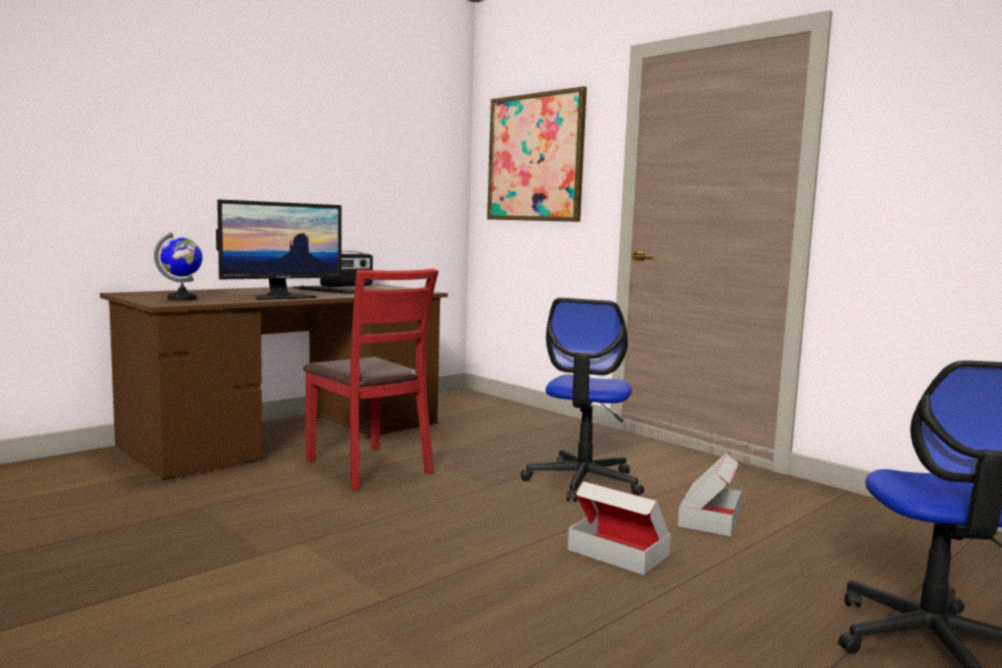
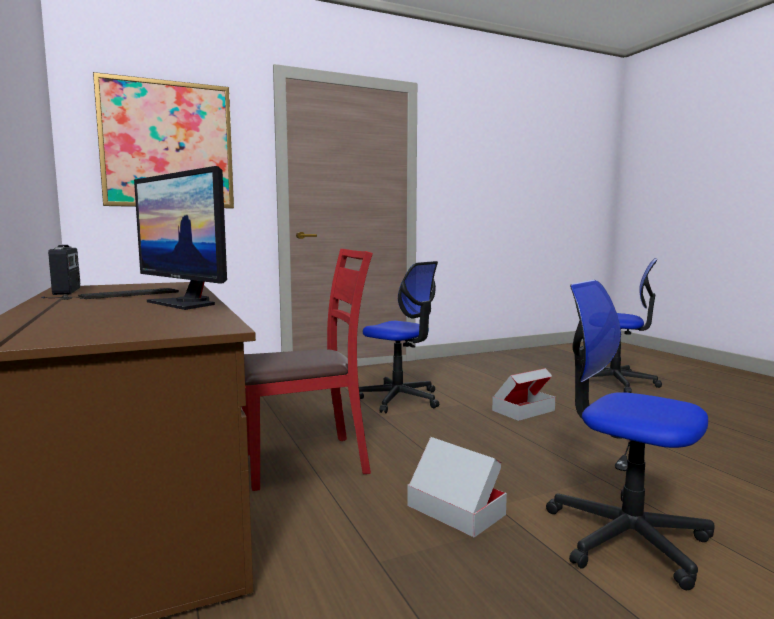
camera: 70 degrees left, 0 degrees up
(182, 299) = (154, 324): globe -> none
(239, 604) = (625, 537): none -> office chair
(281, 297) = (185, 303): monitor -> monitor turned 150 degrees clockwise
(709, 518) = (475, 384): cardboard box -> cardboard box (455, 510)

